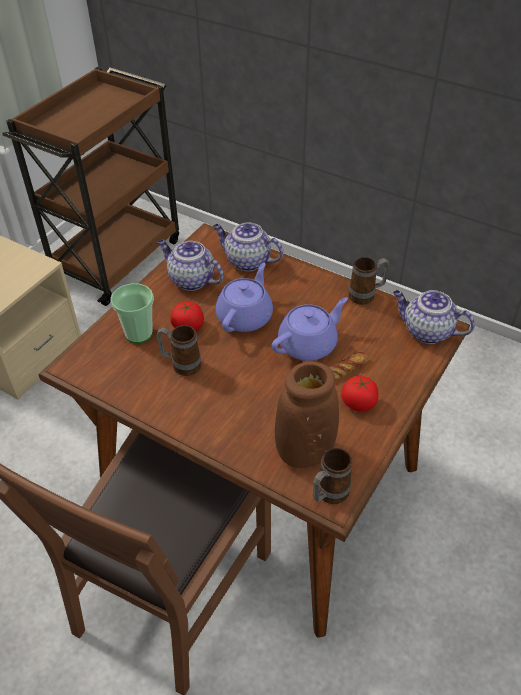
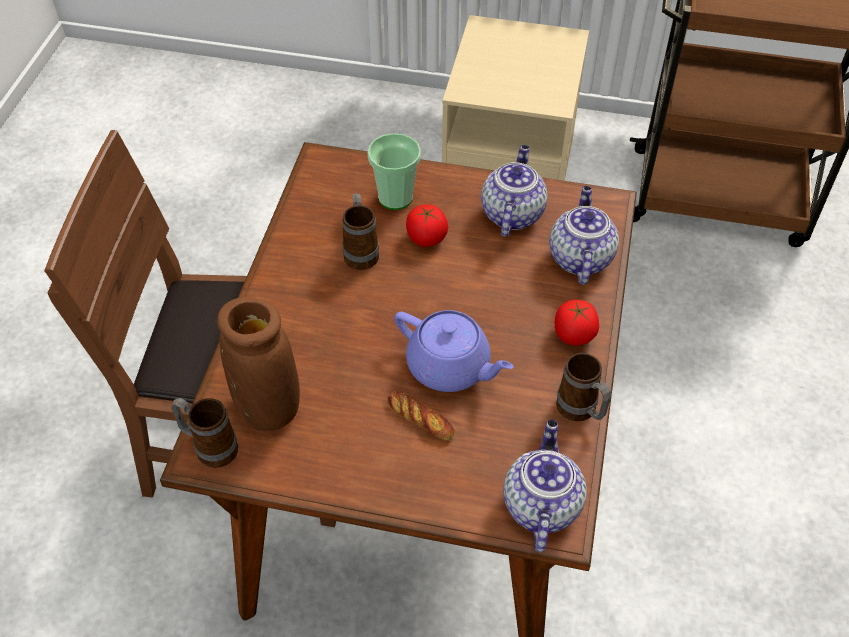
camera: 70 degrees right, 5 degrees up
(245, 316) = (471, 287): purple teapot -> none
(358, 403) = (366, 447): tomato -> tomato (574, 334)

